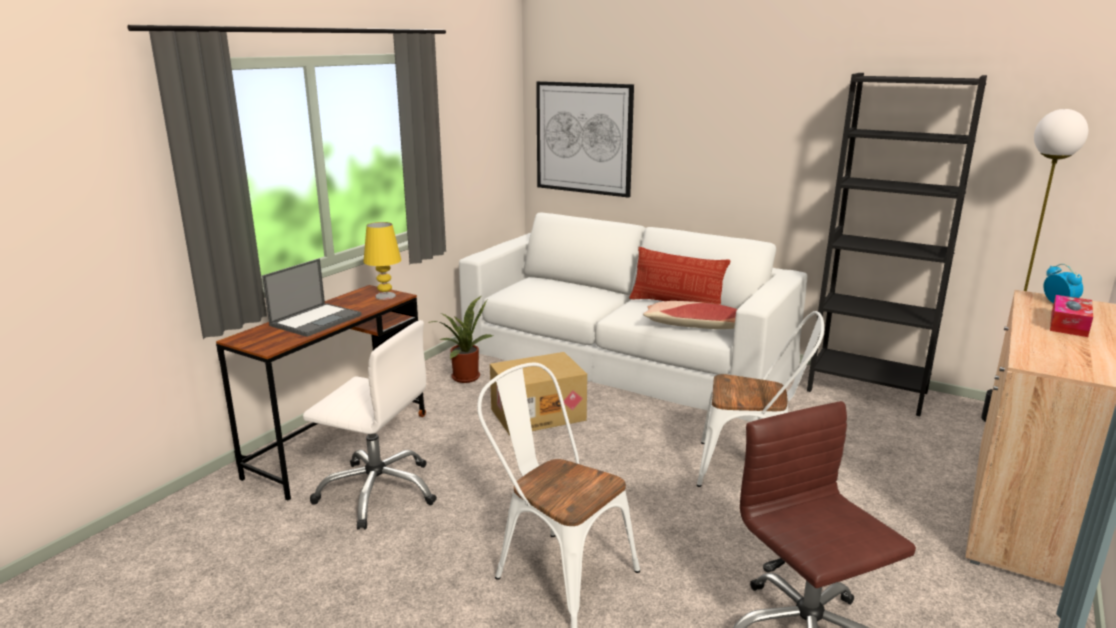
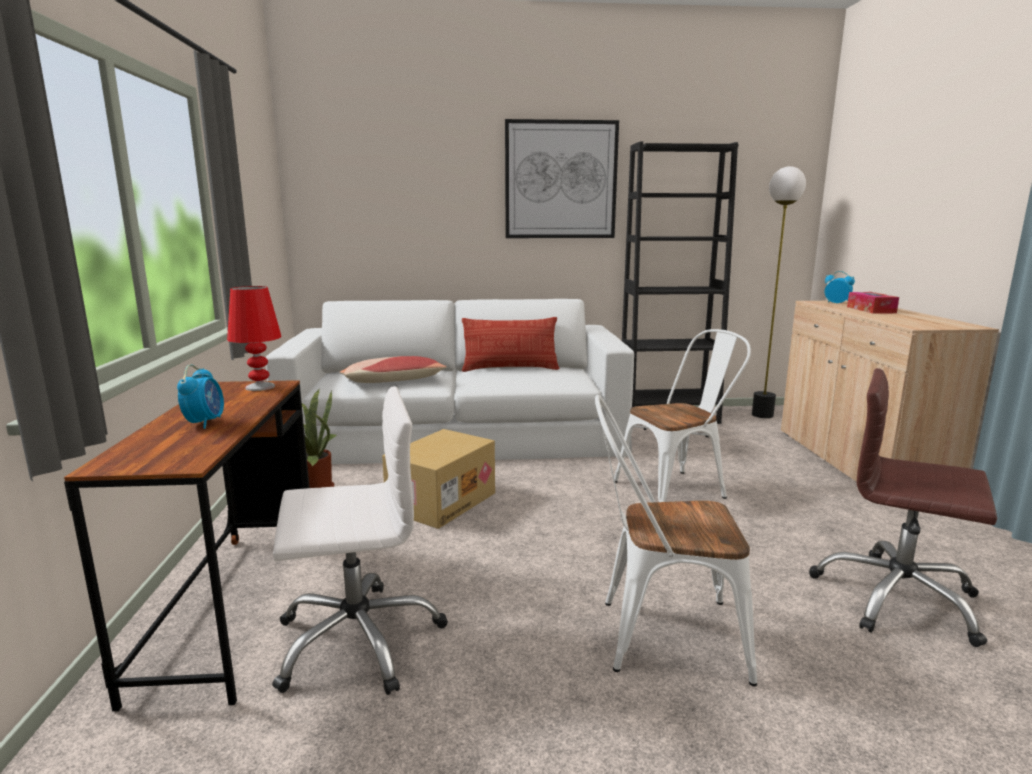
camera: 35 degrees left, 5 degrees down
(316, 320) = (205, 422): laptop -> alarm clock
(385, 296) = (260, 387): yellow table lamp -> red table lamp
(584, 138) = (362, 220): picture -> picture (560, 180)
(694, 326) = (551, 380): pillow -> pillow (393, 381)

